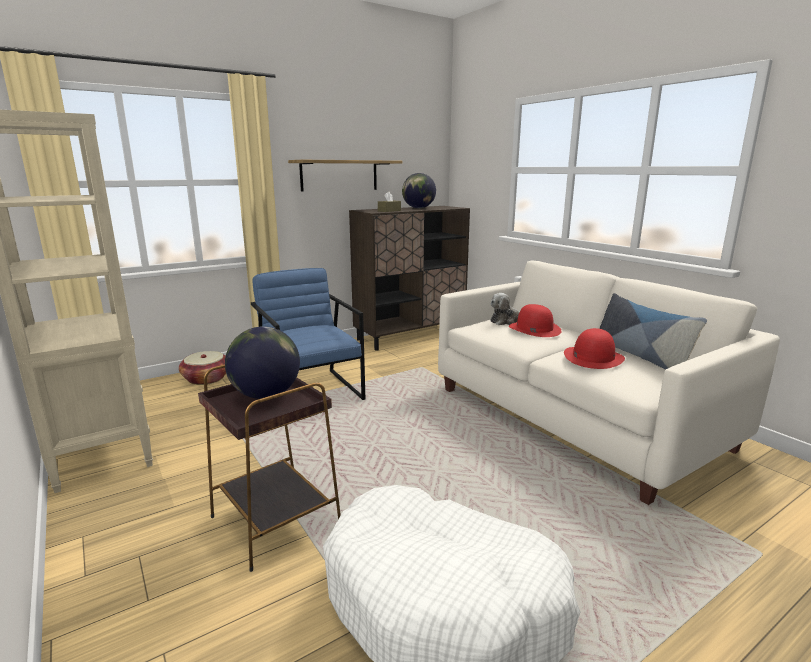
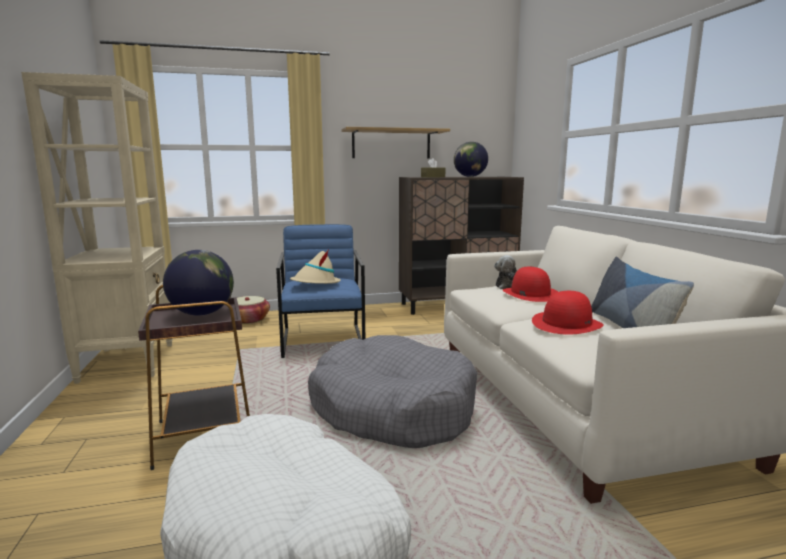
camera: 20 degrees right, 5 degrees down
(307, 335) = (315, 283): none -> beige hat
(436, 454) = (392, 409): none -> grey dog bed

